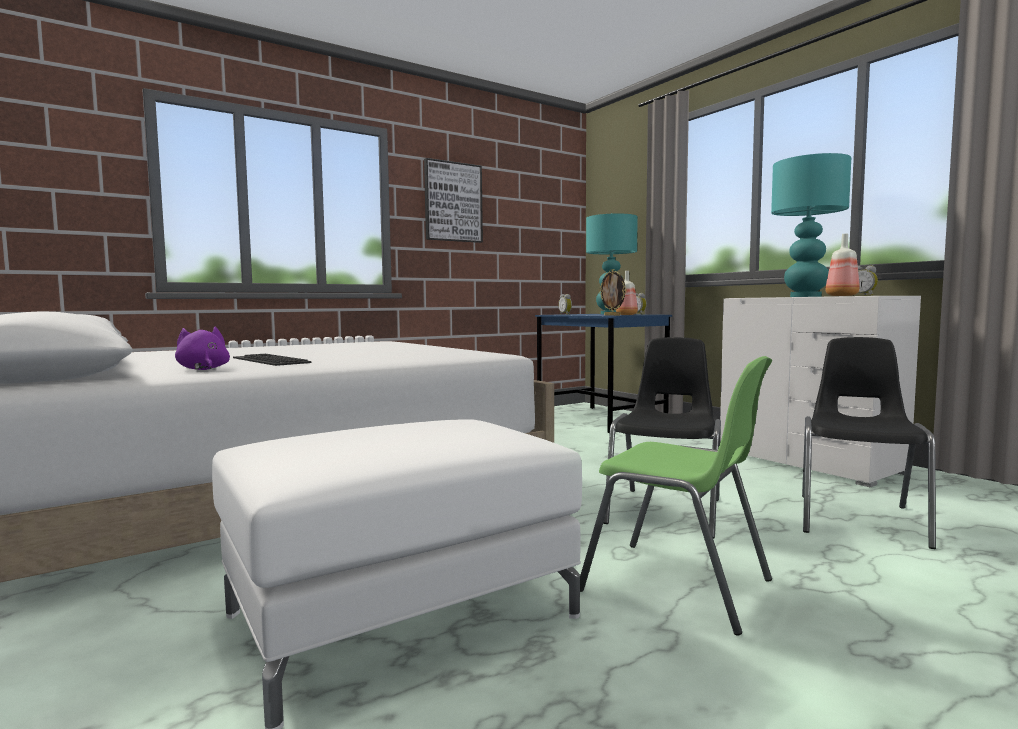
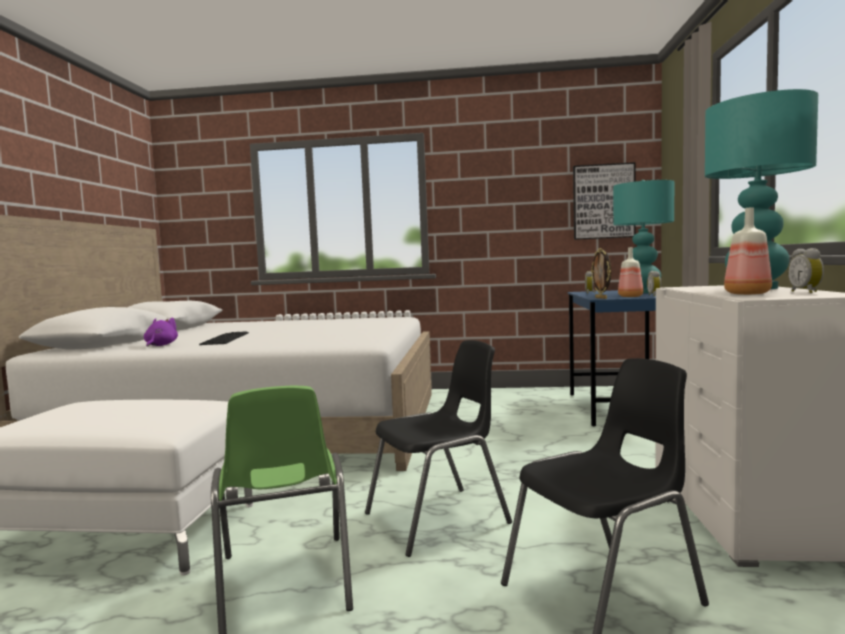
camera: 40 degrees right, 0 degrees up
(453, 202) = (489, 186): picture -> picture (603, 201)

